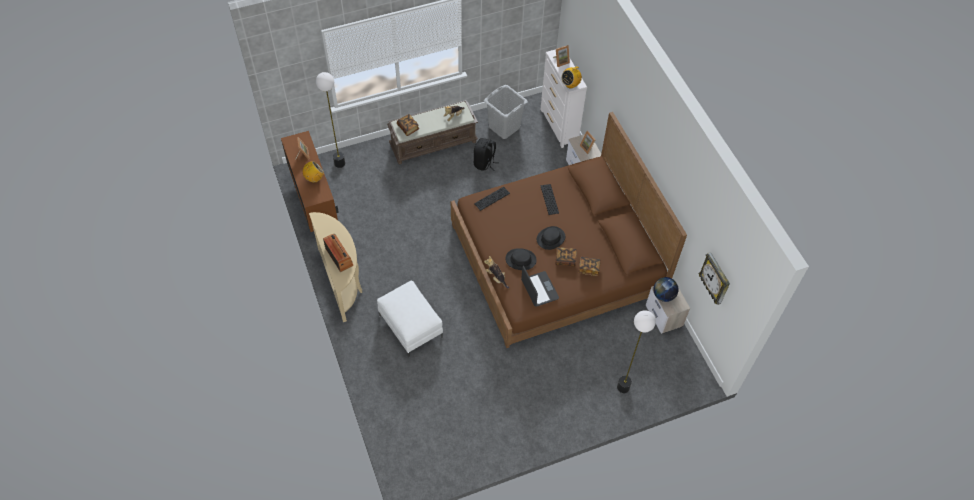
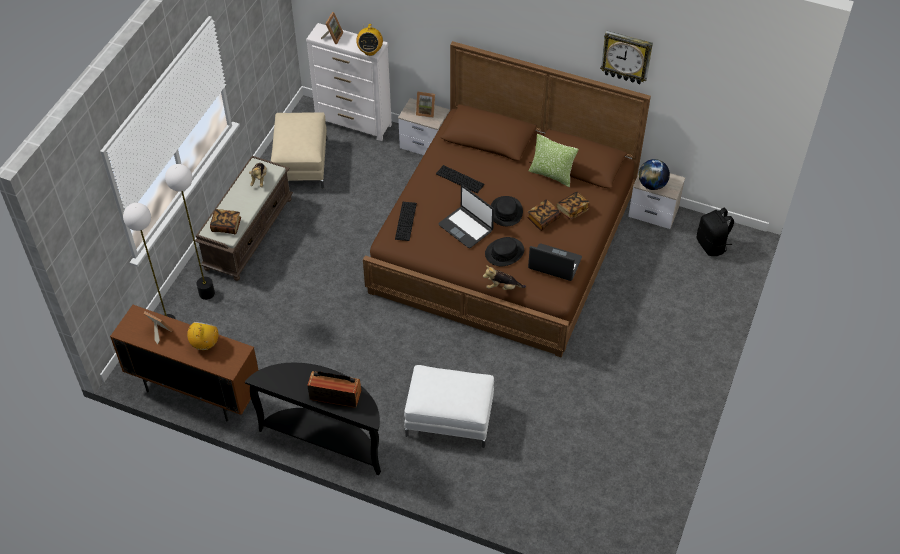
camera: 45 degrees left, 5 degrees down
(342, 281) = (326, 438): beige console table -> black console table
(484, 163) = (325, 211): black backpack -> black backpack (712, 245)
(504, 127) = (301, 163): grey laundry basket -> beige ottoman
(518, 228) = (466, 227): none -> laptop
(603, 239) = (551, 175): none -> pillow
(623, 387) = (697, 300): floor lamp -> floor lamp (207, 293)
(715, 279) = (717, 114): wall clock -> wall clock (626, 57)

